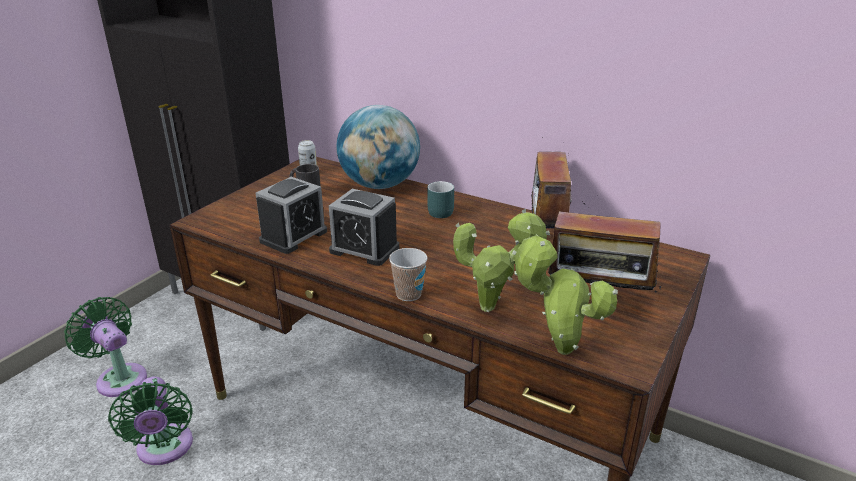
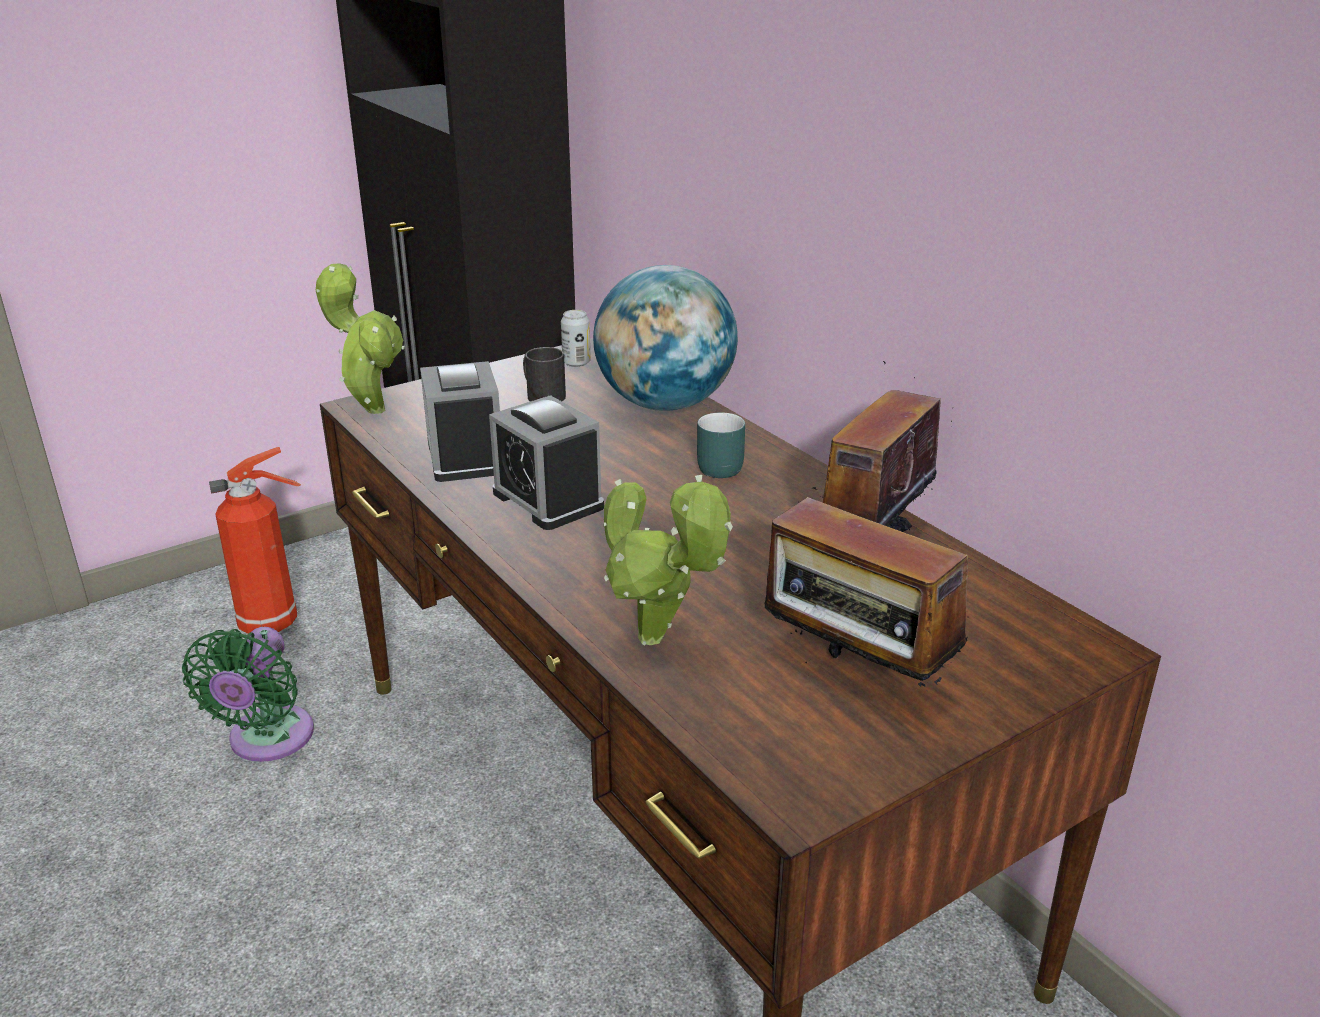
camera: 25 degrees right, 0 degrees up
(119, 377) = (272, 623): green fan -> fire extinguisher
(293, 236) = (465, 457): alarm clock -> alarm clock turned 105 degrees clockwise
(408, 294) = (549, 585): cup -> none
(557, 349) = (701, 736): potted plant -> potted plant (372, 408)

